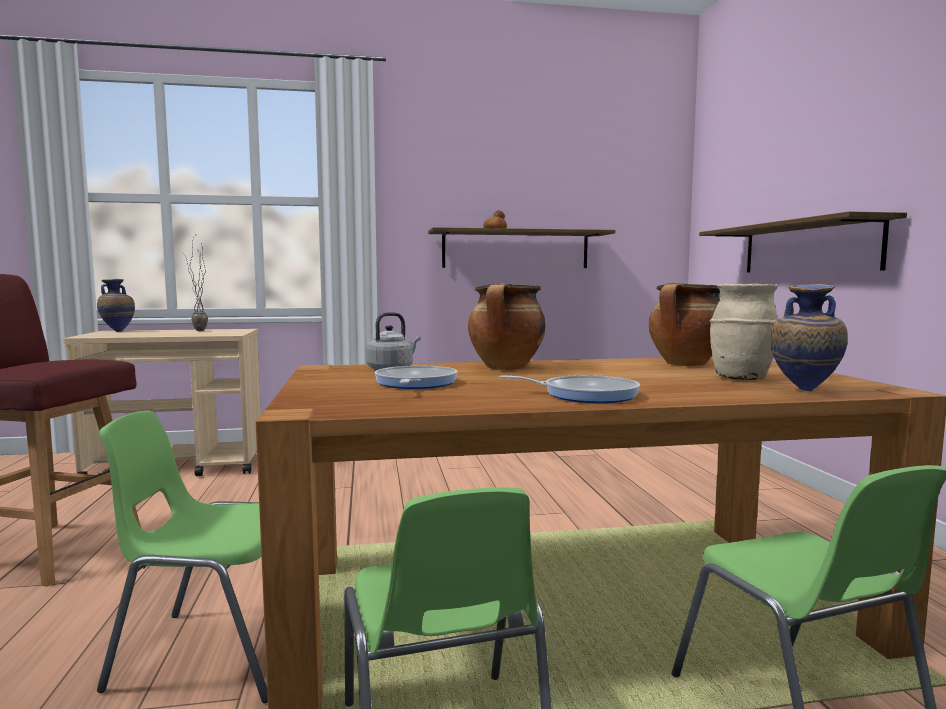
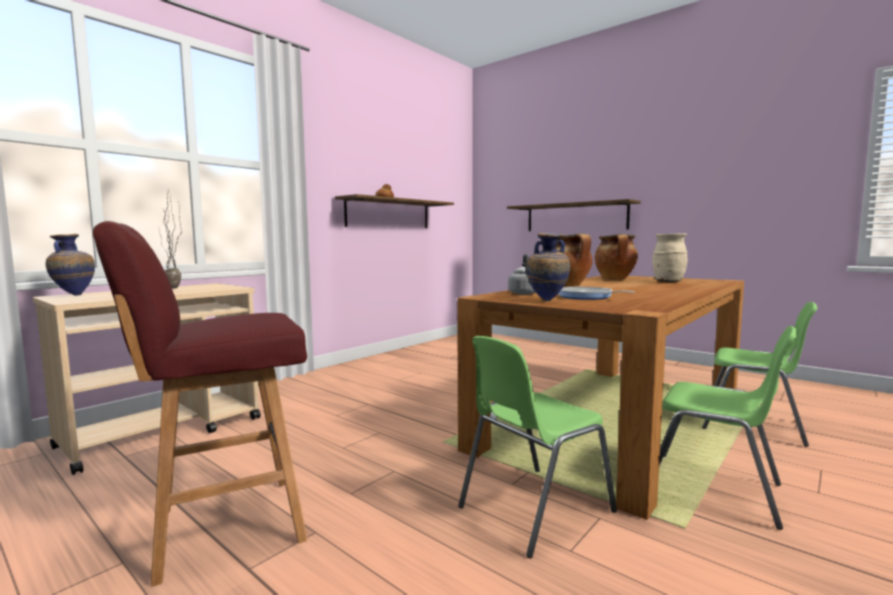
camera: 40 degrees left, 0 degrees up
(585, 395) = (672, 292): frying pan -> none
(803, 391) = (711, 283): vase -> vase (547, 301)

